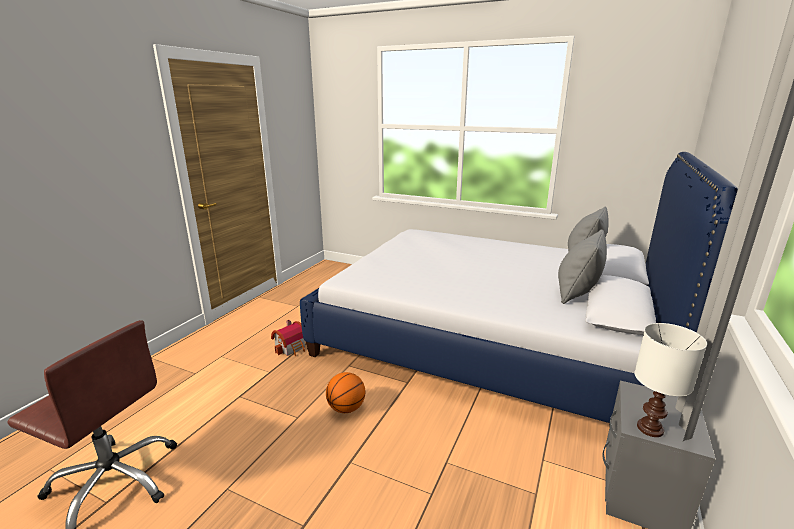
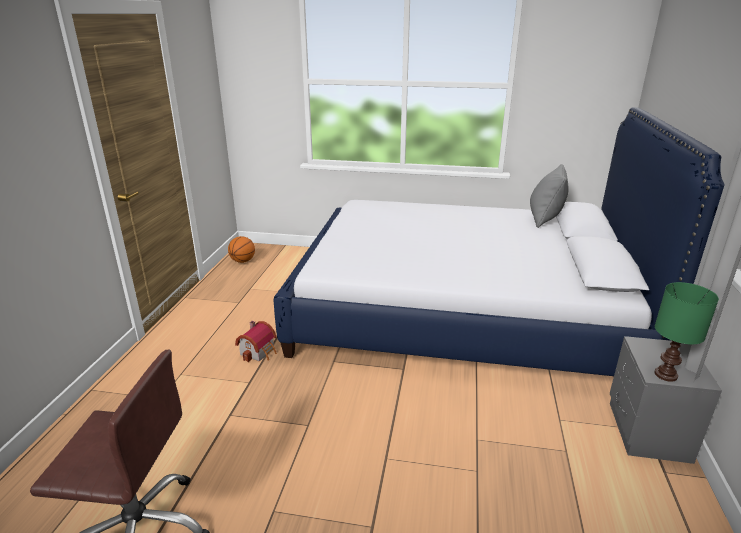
camera: 15 degrees left, 5 degrees up
(346, 408) = (354, 406): basketball -> basketball (243, 261)
(577, 293) = (558, 256): grey pillow -> none
(649, 428) = (665, 374): white table lamp -> green table lamp

